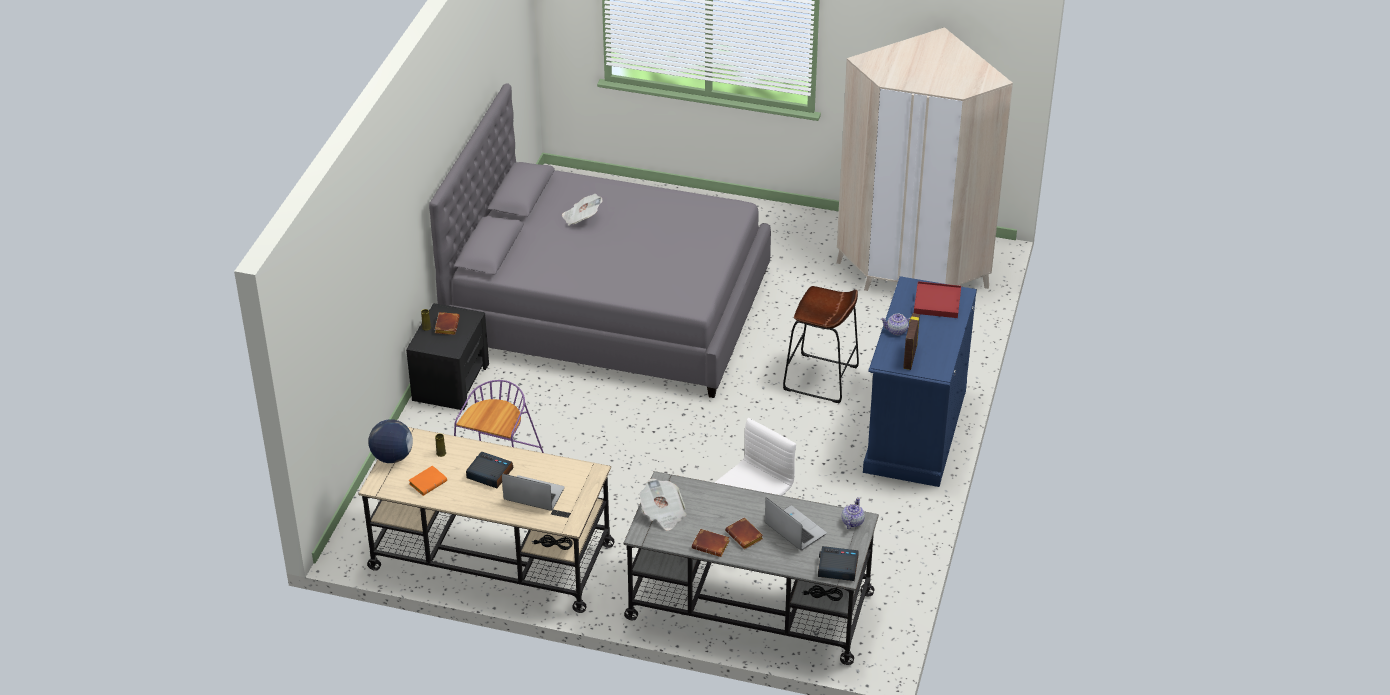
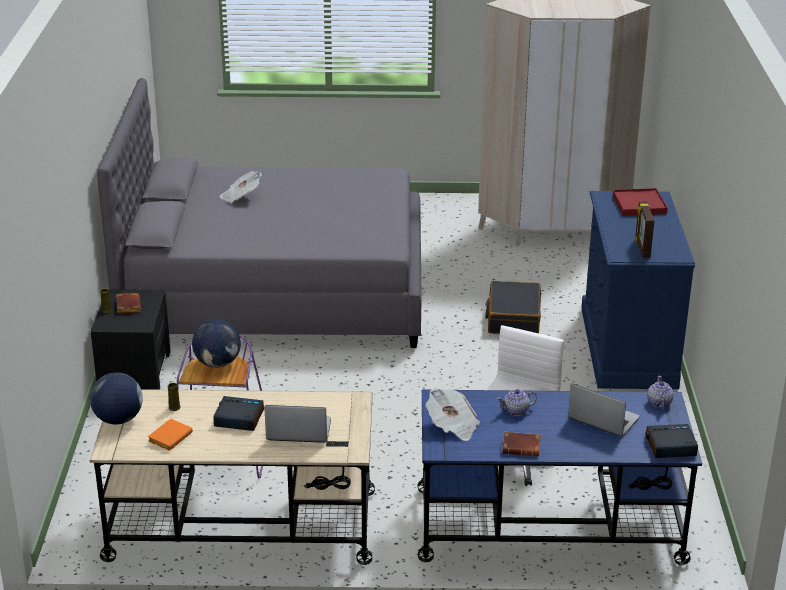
camera: 15 degrees left, 10 degrees down
(494, 411) = (218, 363): none -> globe
(745, 536) = (554, 433): brown book -> none
(750, 606) = (549, 526): grey desk -> blue desk
(821, 378) = (513, 318): brown stool -> black suitcase
(897, 331) = (616, 230): teapot -> teapot (516, 411)

